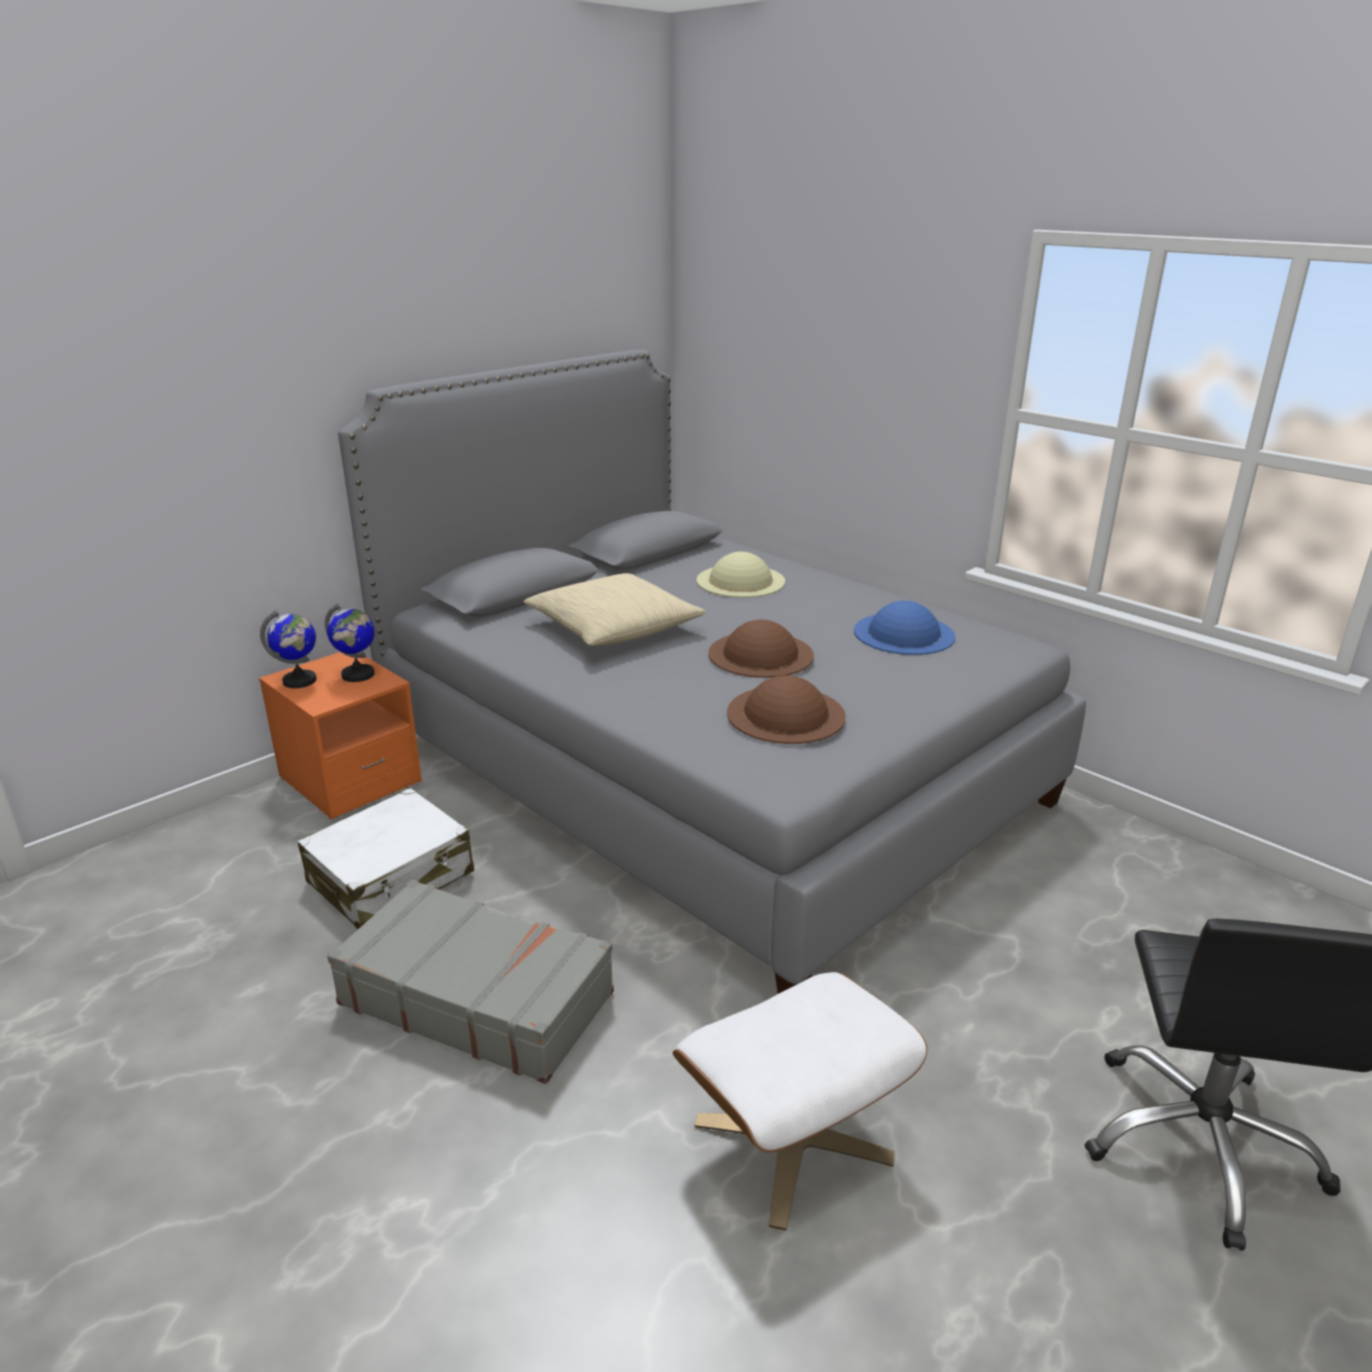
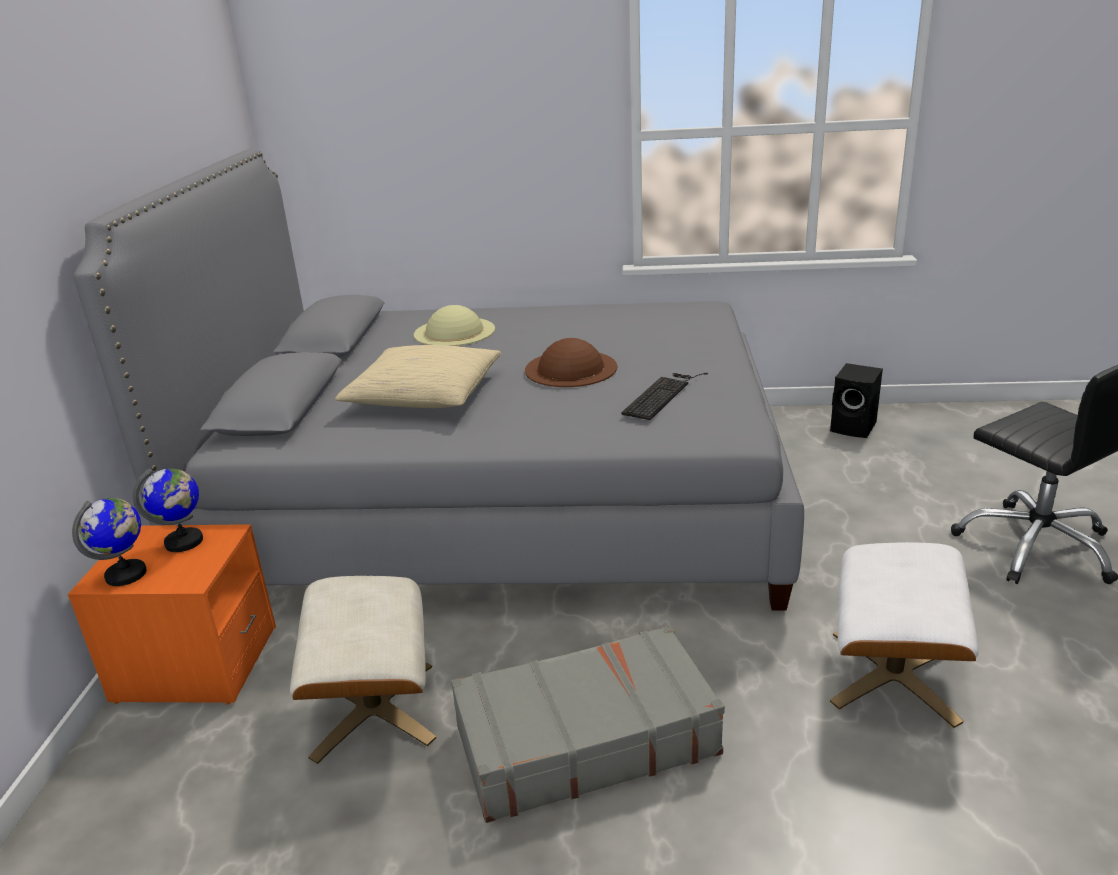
camera: 40 degrees left, 0 degrees up
(392, 878) = (373, 710): white suitcase -> beige ottoman
(786, 714) = (662, 394): brown hat -> keyboard
(904, 633) = (628, 324): blue hat -> none
(1189, 883) = (855, 427): none -> black speaker

